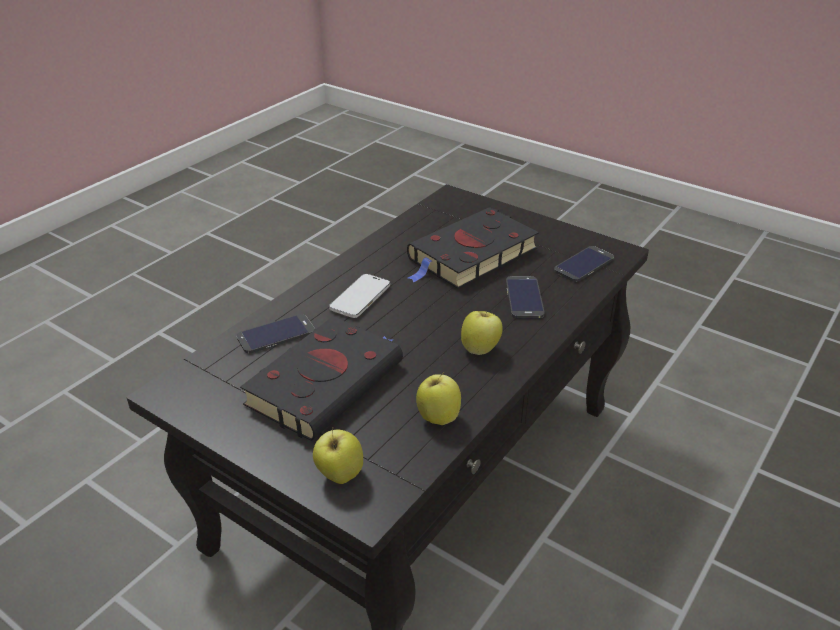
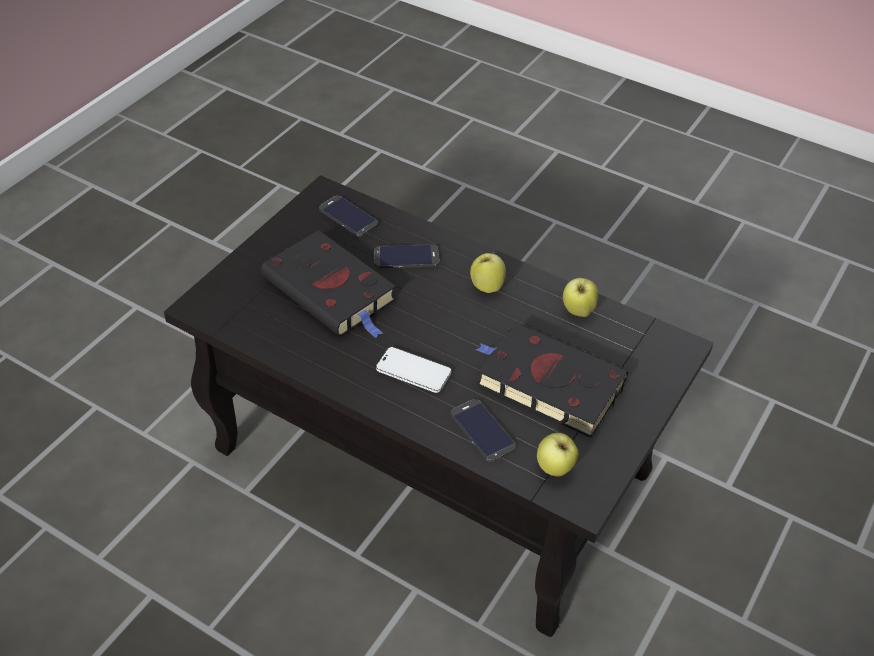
camera: 95 degrees left, 10 degrees up
(339, 475) = (654, 365): apple -> apple (555, 469)

